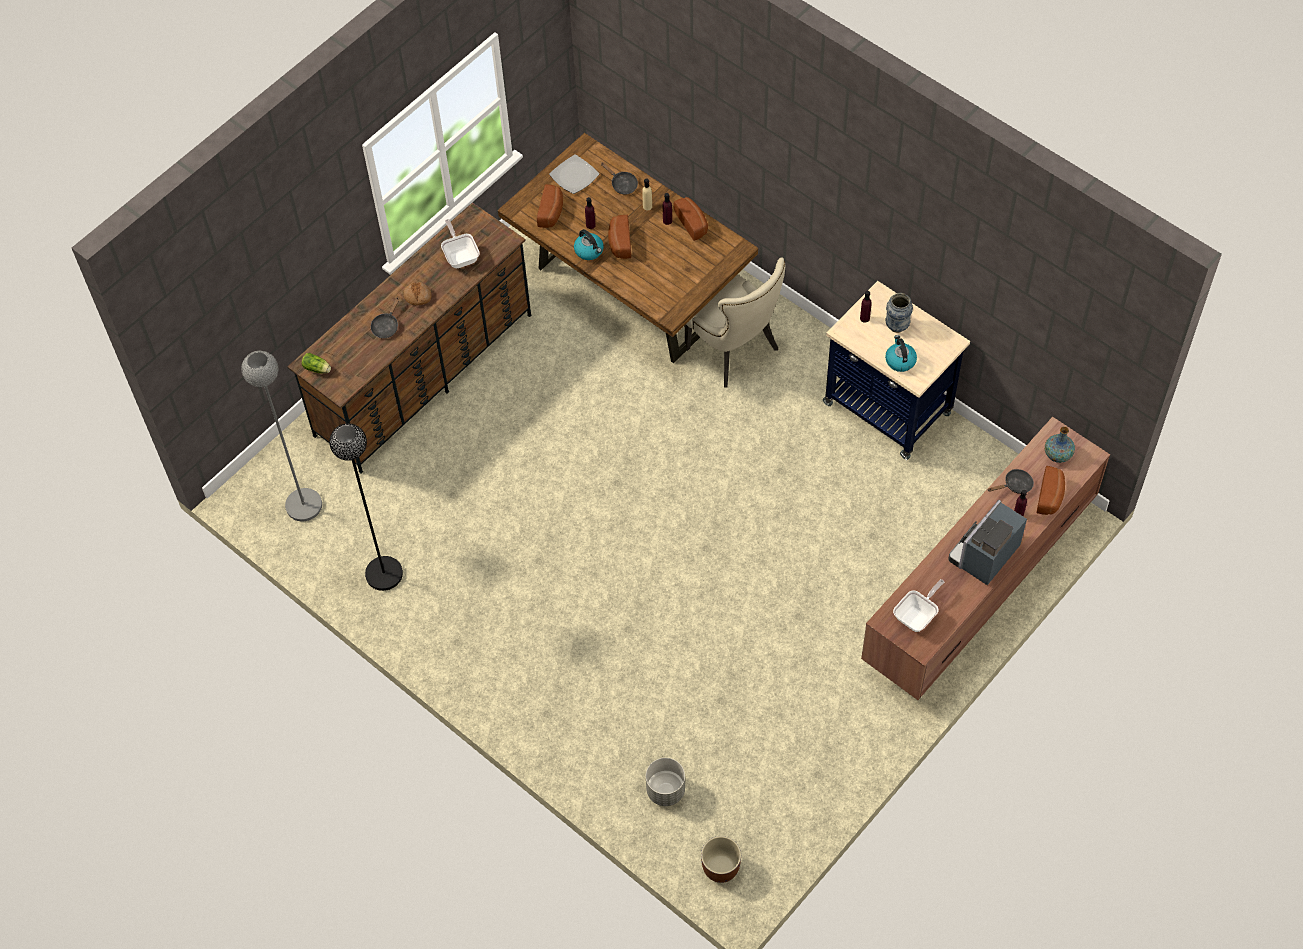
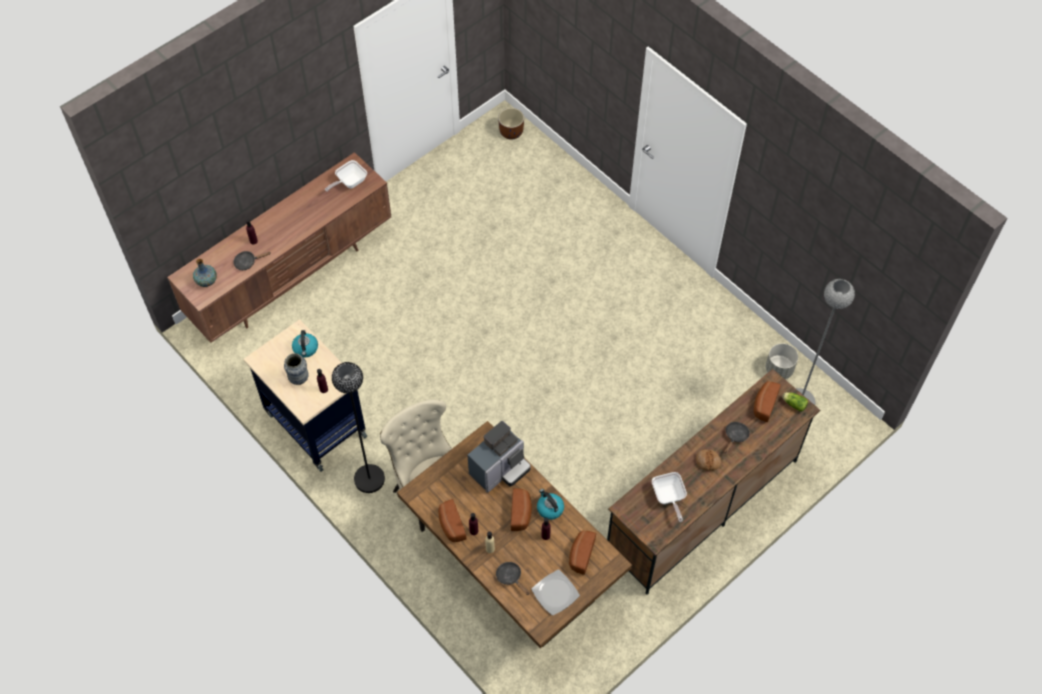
camera: 175 degrees left, 0 degrees up
(383, 574) = (734, 341): black floor lamp -> black floor lamp (369, 479)
(665, 790) = (540, 178): grey planter -> grey planter (779, 369)
(984, 556) = (289, 215): coffee machine -> coffee machine (500, 469)
(1051, 496) = (224, 251): bread -> bread (763, 404)

